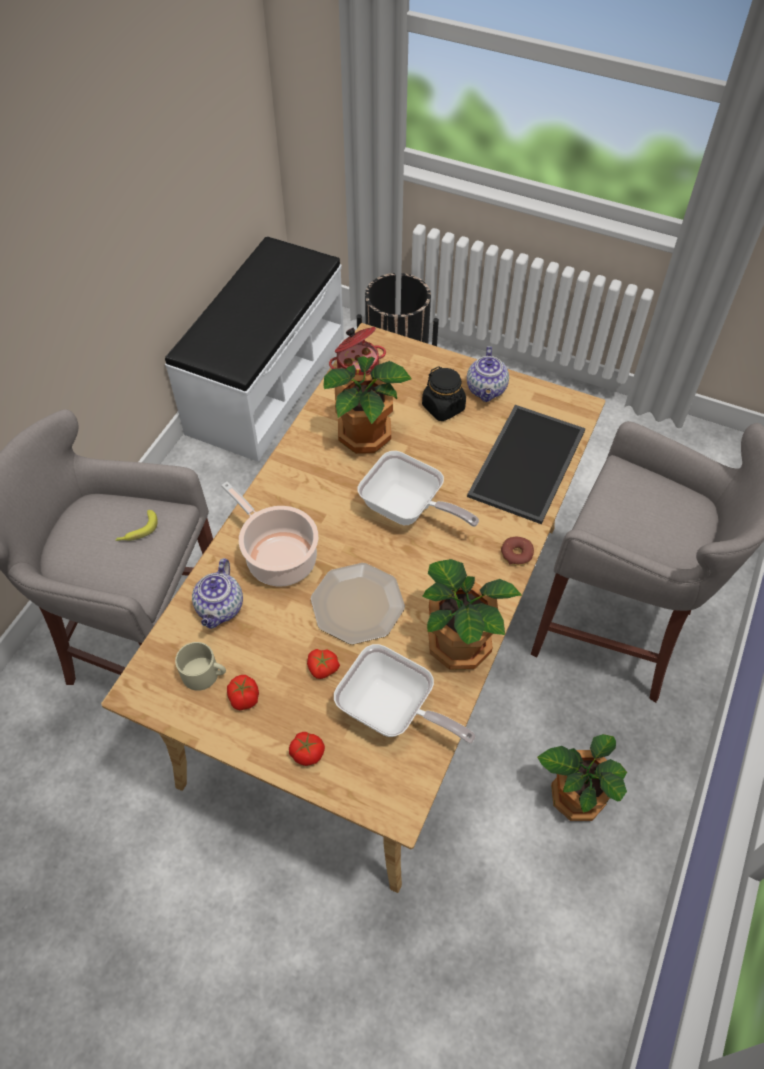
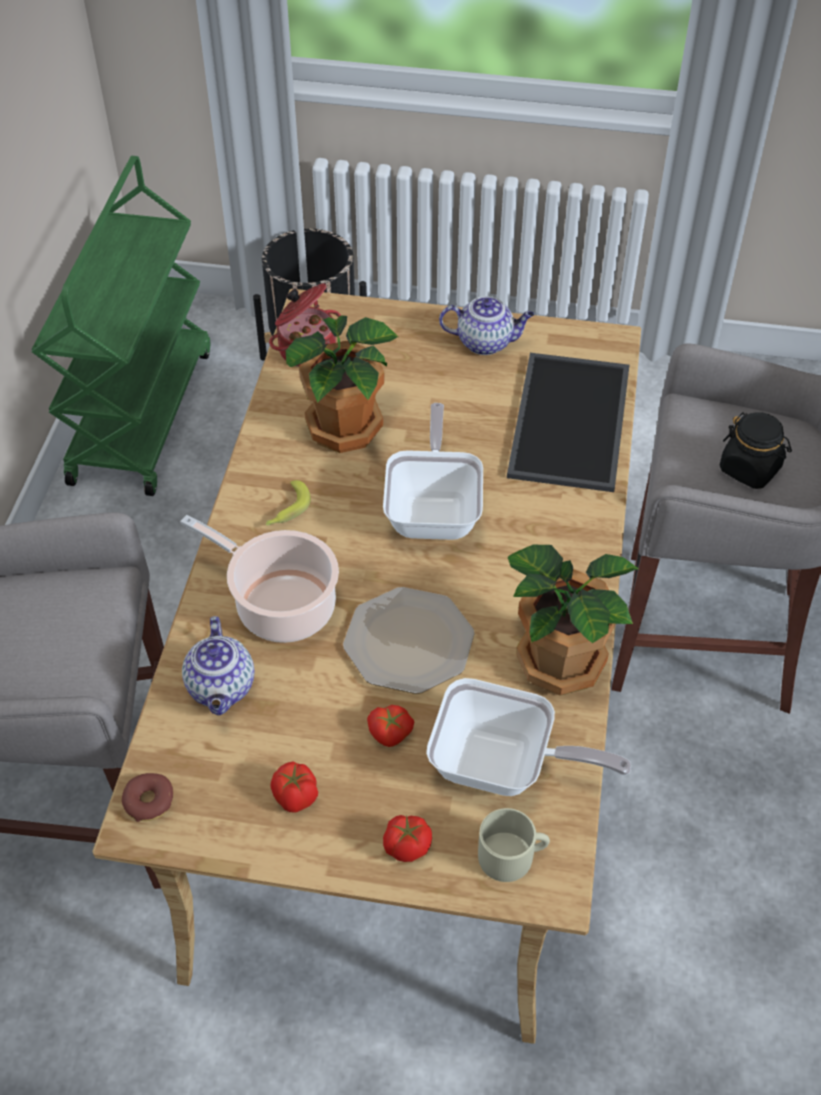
camera: 15 degrees left, 5 degrees down
(137, 531) = (66, 614): banana -> banana (286, 510)
(205, 674) = (229, 778): beige mug -> beige mug (512, 856)
(266, 383) = (141, 414): white bench -> green cart
(407, 510) = (434, 510): frying pan -> frying pan turned 105 degrees counterclockwise
(443, 407) = (437, 374): black jar -> black jar (750, 469)
(486, 390) = (486, 342): teapot -> teapot turned 75 degrees counterclockwise
(516, 554) = (595, 535): donut -> donut (149, 802)
(575, 795) = (726, 855): potted plant -> none

